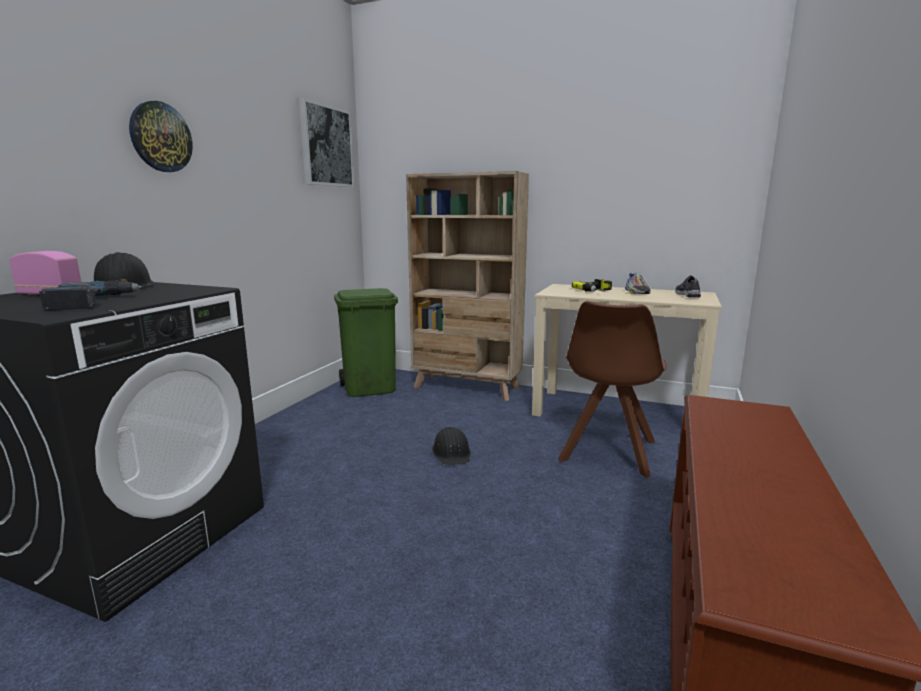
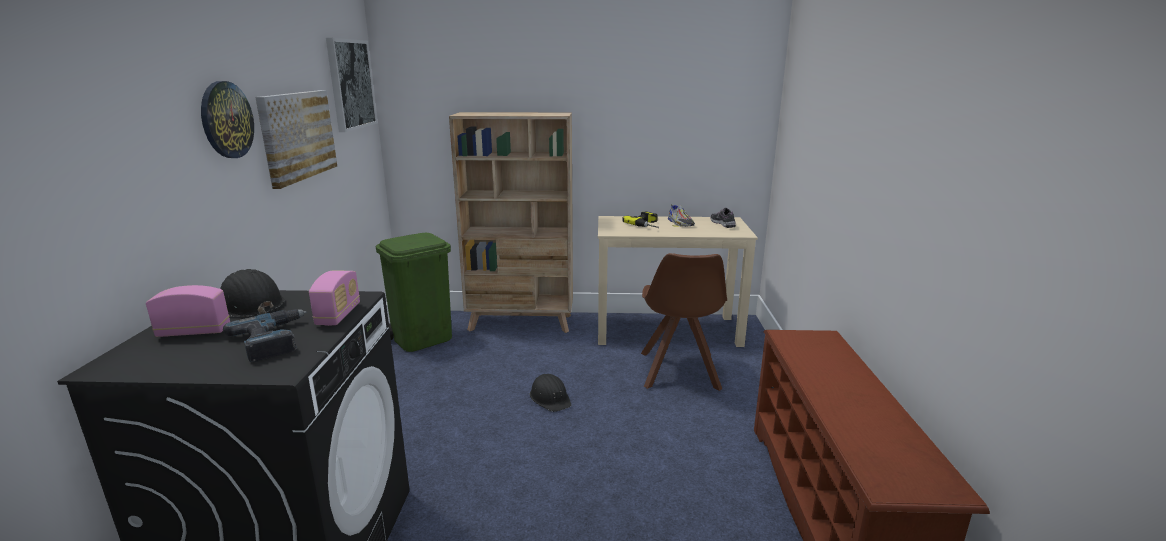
camera: 20 degrees left, 5 degrees up
(172, 295) = (338, 315): none -> radio
(250, 173) = (297, 135): none -> picture

